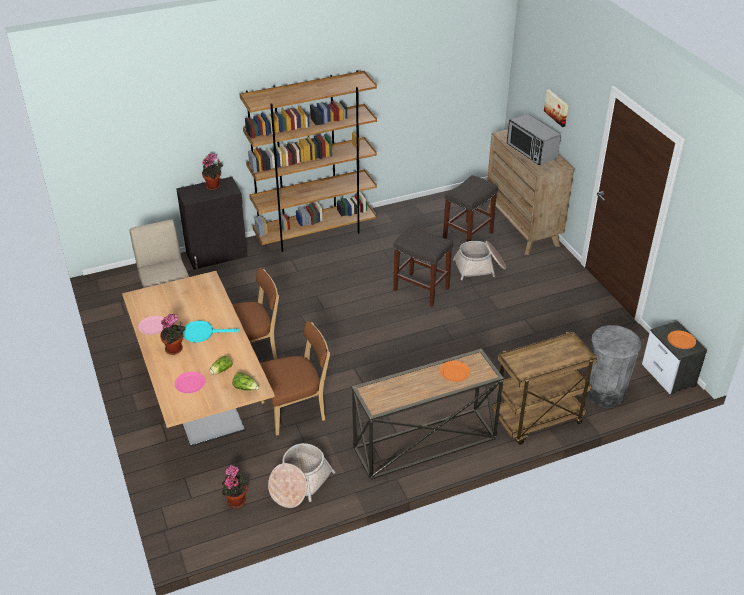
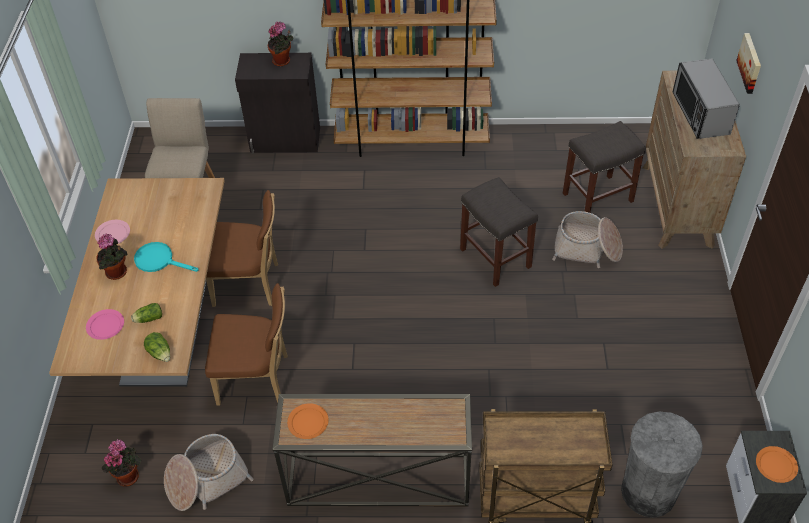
camera: 25 degrees right, 10 degrees up
(455, 372) = (414, 419): orange plate -> orange plate (308, 422)

